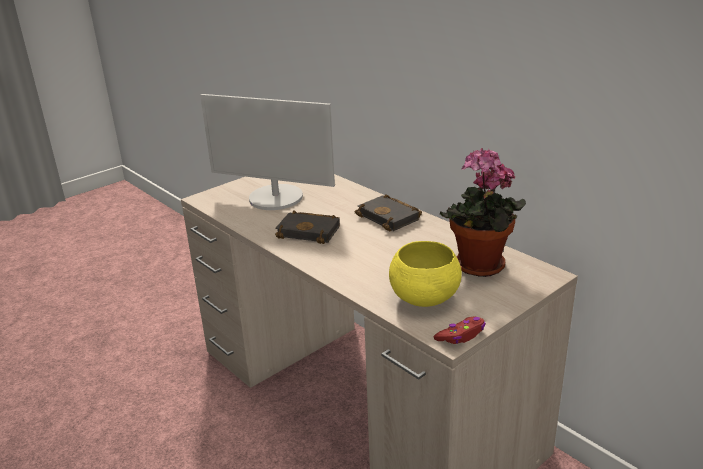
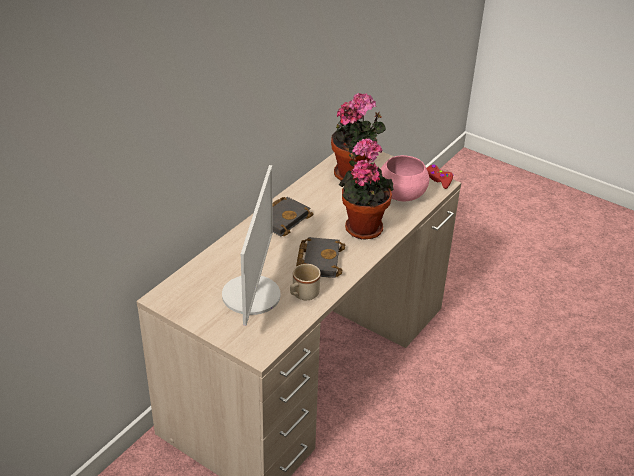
camera: 105 degrees left, 10 degrees up
(261, 220) = (303, 295): none -> beige mug
(361, 261) = (362, 226): none -> potted plant
(423, 298) = (402, 195): yellow bowl -> pink bowl

